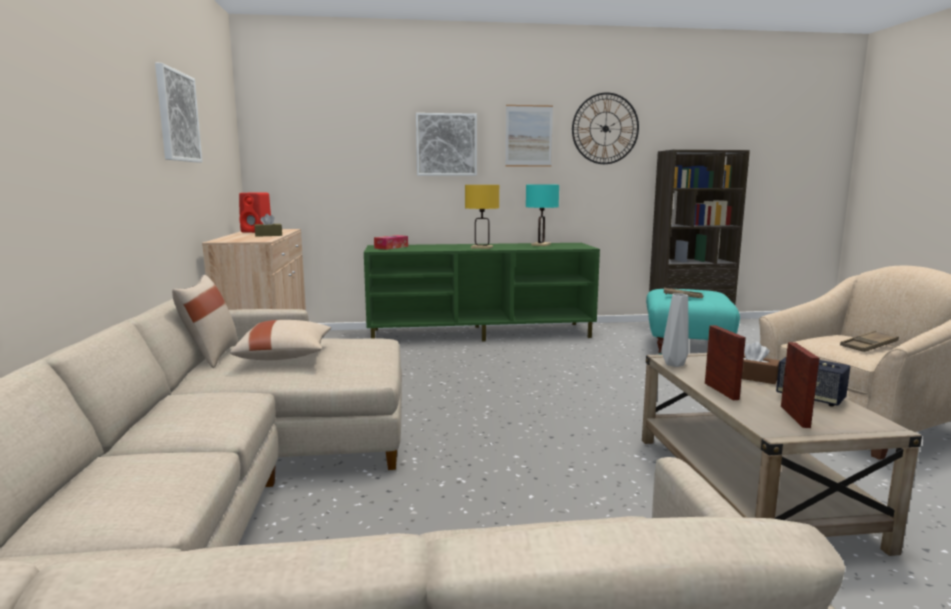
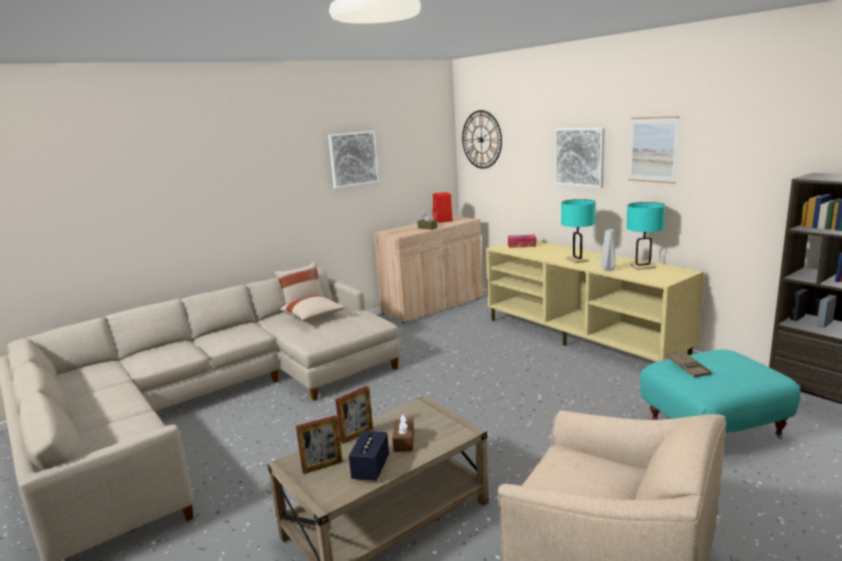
camera: 60 degrees right, 5 degrees up
(480, 333) = (581, 338): green tv stand -> beige tv stand
(482, 247) = (577, 260): yellow table lamp -> turquoise table lamp
(605, 128) = (741, 141): wall clock -> wall clock (481, 139)
(673, 364) = (407, 409): grey vase -> grey vase (607, 269)
(868, 346) = (576, 484): brown tray -> none

